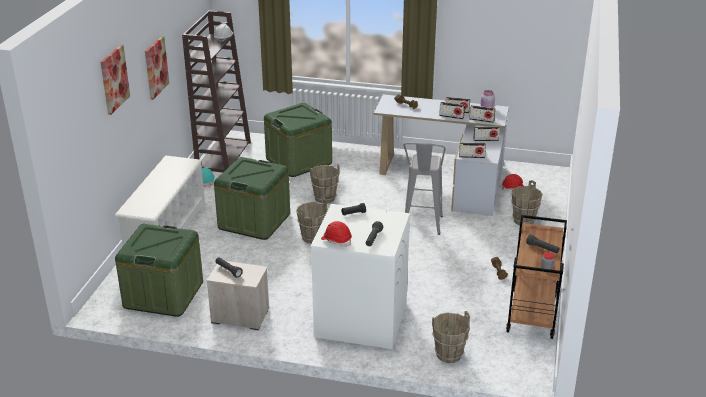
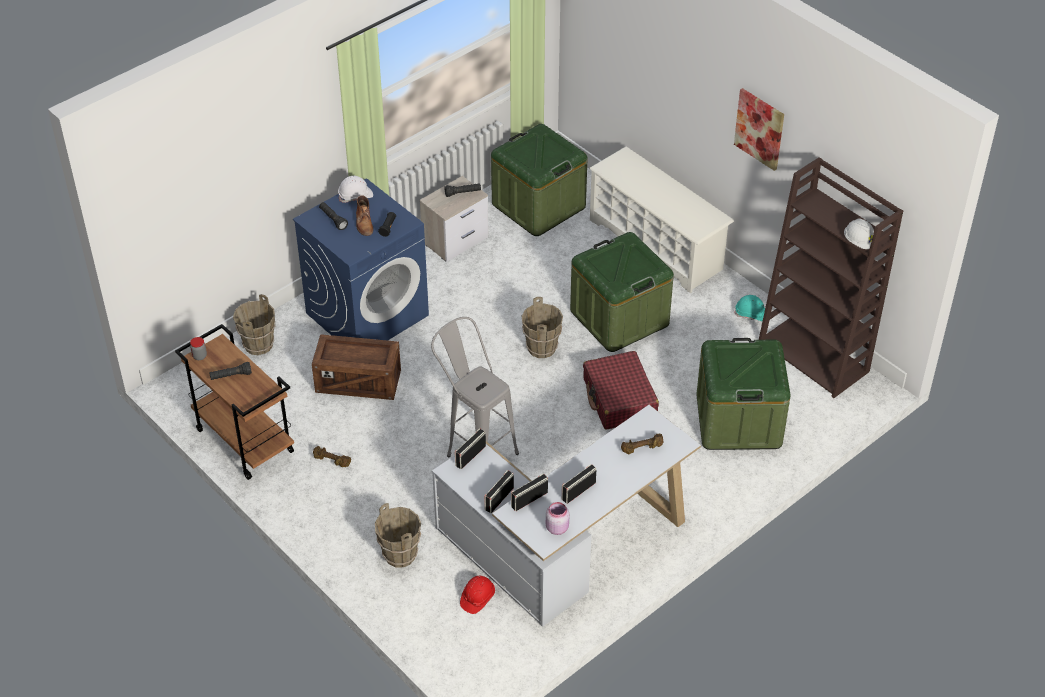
camera: 125 degrees right, 15 degrees up
(114, 79) = (677, 48): picture -> none
(325, 198) = (619, 399): brown bucket -> red suitcase
(336, 240) = (355, 196): red hard hat -> white hard hat
(360, 225) = (364, 223): none -> brown boot
(360, 320) = (367, 313): white washing machine -> blue washing machine
(425, 293) = (358, 381): none -> crate
(451, 116) = (567, 474): radio -> none

